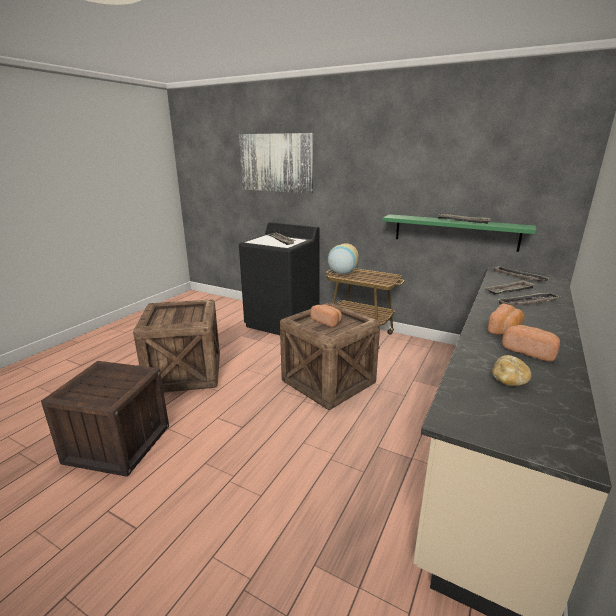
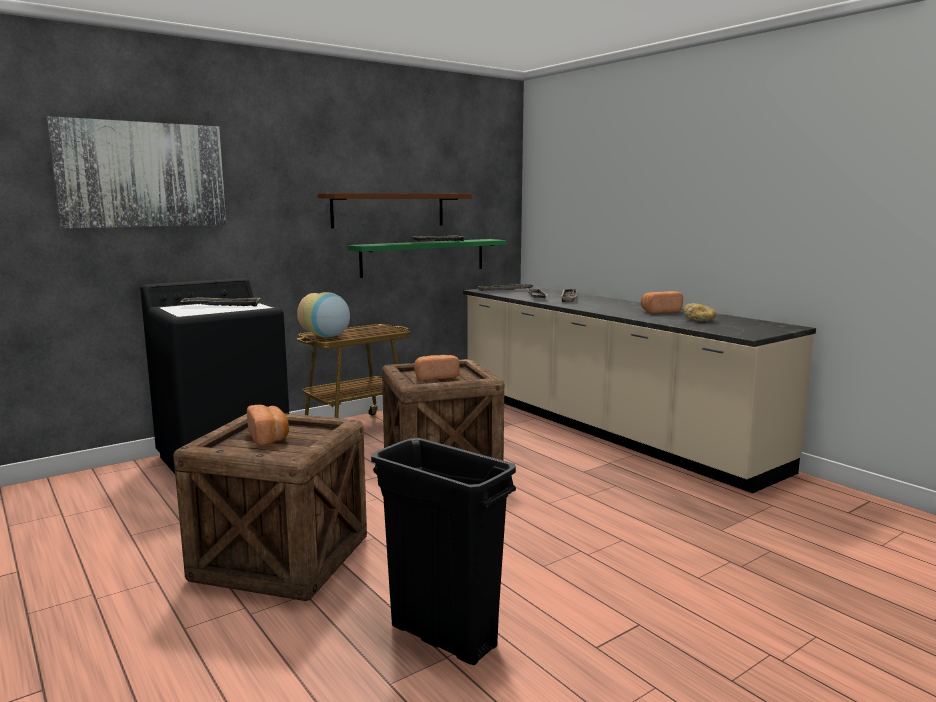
camera: 65 degrees left, 10 degrees down
(118, 444) = (442, 636): crate -> black trash can
(427, 191) = (389, 210): none -> brown shelf
(505, 330) = (618, 309): bread -> bread (269, 438)

